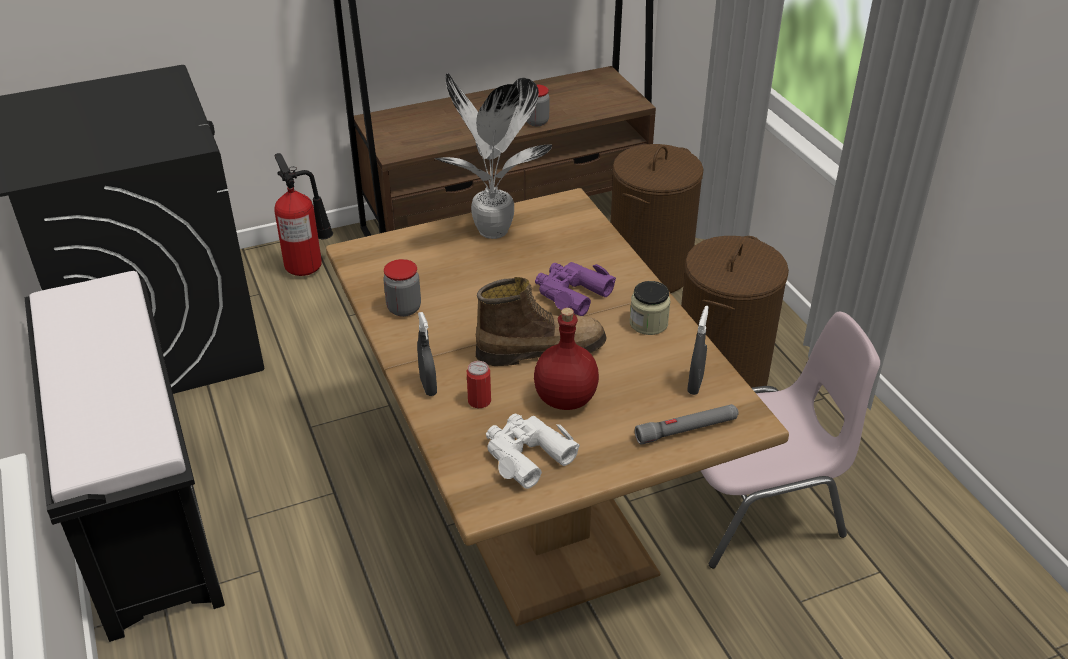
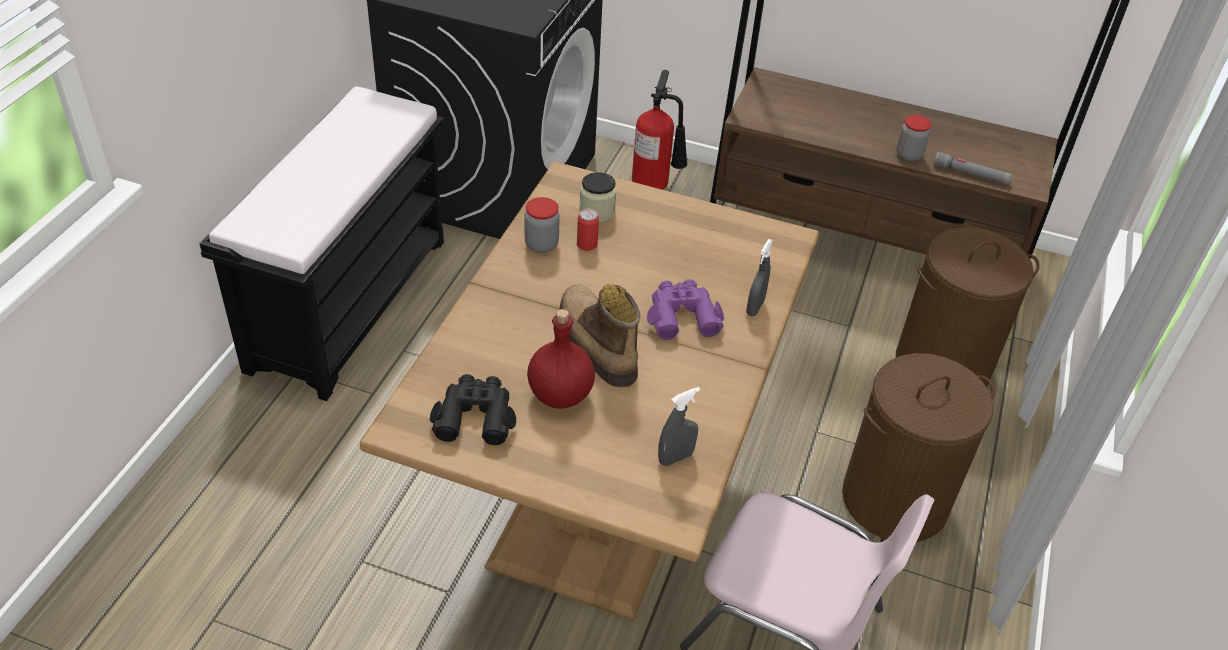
camera: 40 degrees right, 5 degrees up
(428, 386) = (479, 316): grey spray bottle -> grey spray bottle (755, 307)
(479, 401) = (498, 352): can -> can (587, 245)
(493, 233) = (690, 226): potted plant -> none
(526, 455) = (475, 415): white binoculars -> black binoculars
(540, 349) = (595, 344): boot -> boot turned 150 degrees counterclockwise
(648, 323) = (710, 382): jar -> jar (597, 212)
(687, 429) = (617, 487): grey flashlight -> grey flashlight (971, 174)

